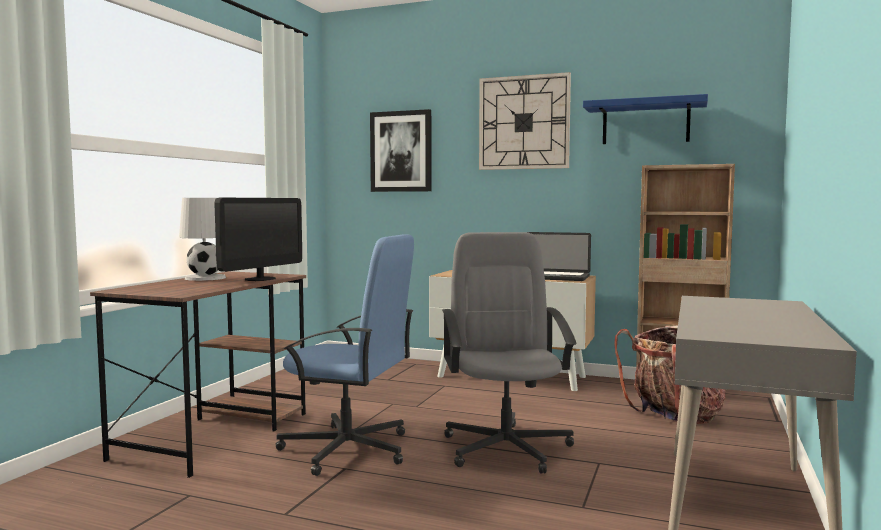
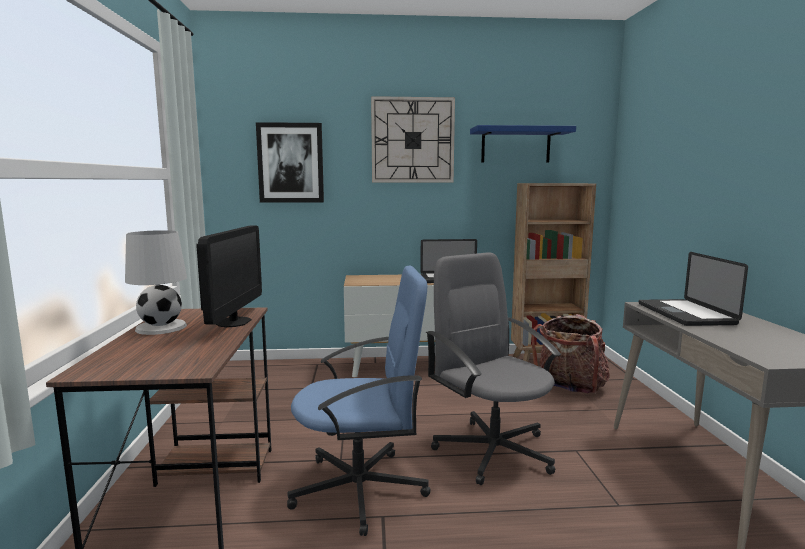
camera: 25 degrees left, 5 degrees up
(724, 306) = (685, 314): none -> laptop

